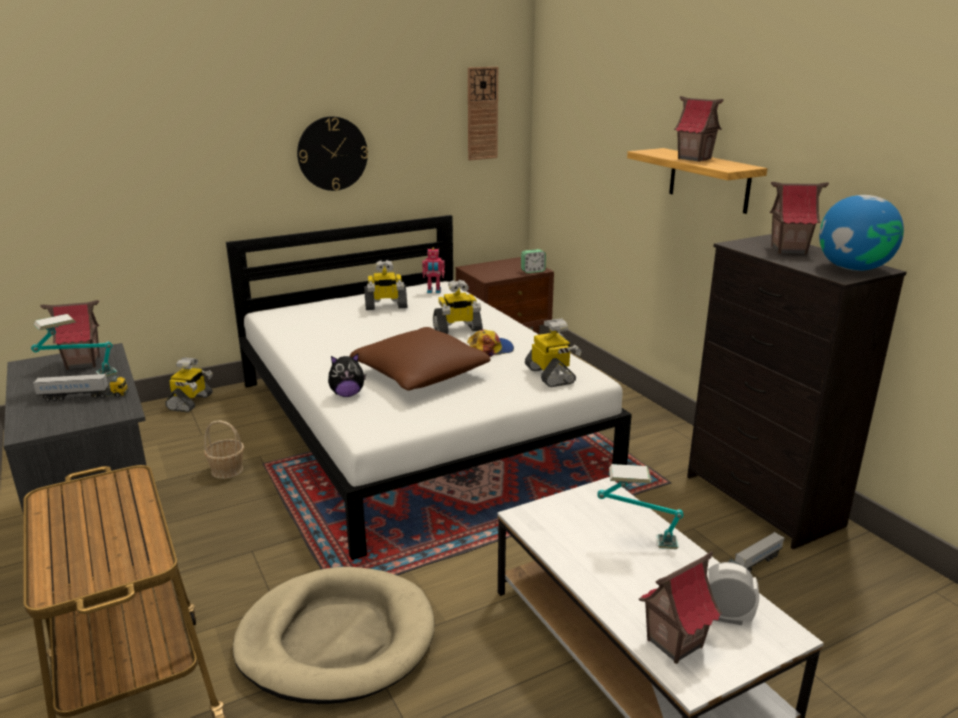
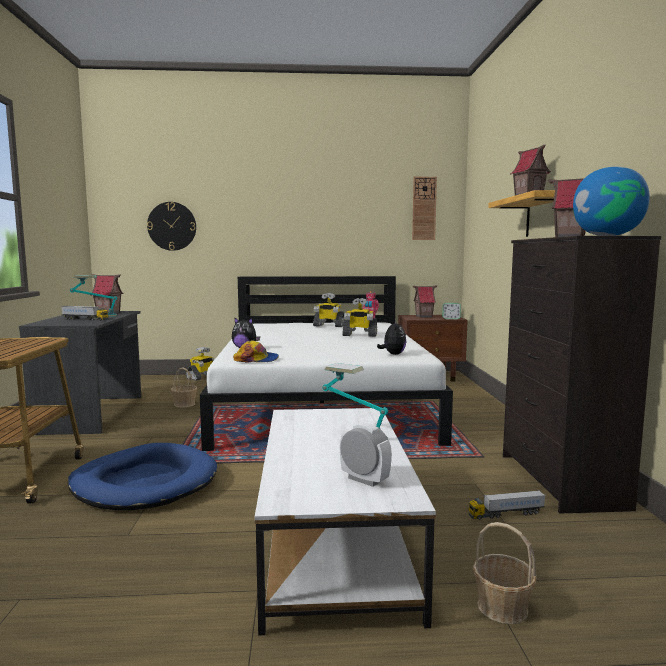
camera: 25 degrees right, 15 degrees down
(332, 153) = (313, 228): wall clock -> wall clock (172, 226)
(336, 639) = (145, 482): beige dog bed -> blue dog bed
(420, 375) = (303, 347): brown pillow -> none
(490, 349) = (368, 343): cap -> cap (257, 359)
(551, 375) = (393, 354): toy robot -> plush toy
(674, 643) = (300, 483): toy house -> toy house (424, 316)
(833, 687) = (502, 607): none -> basket

